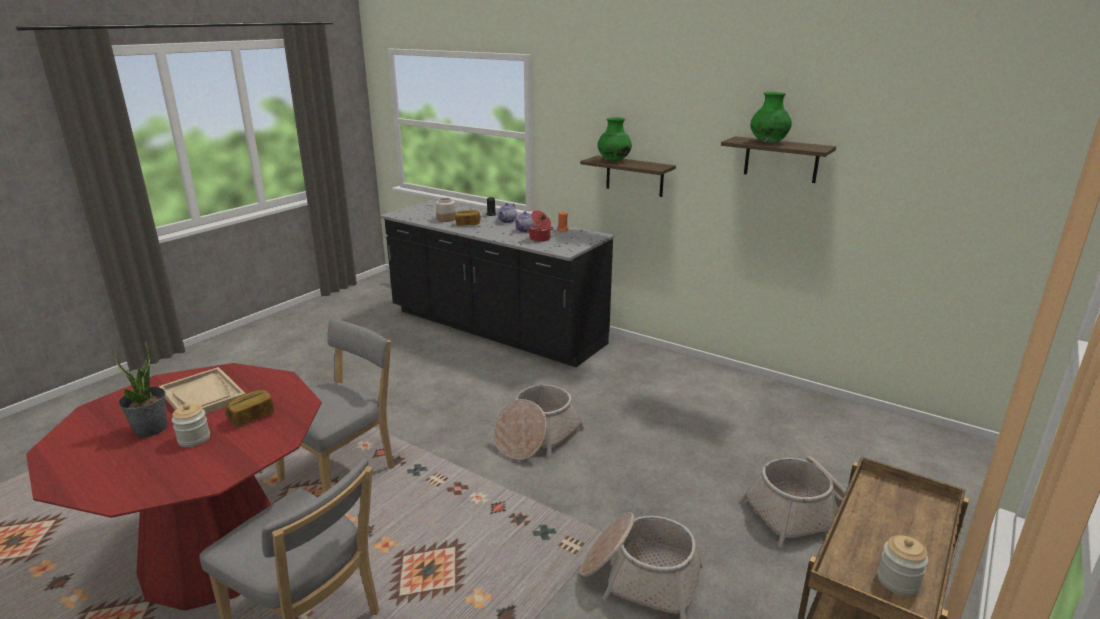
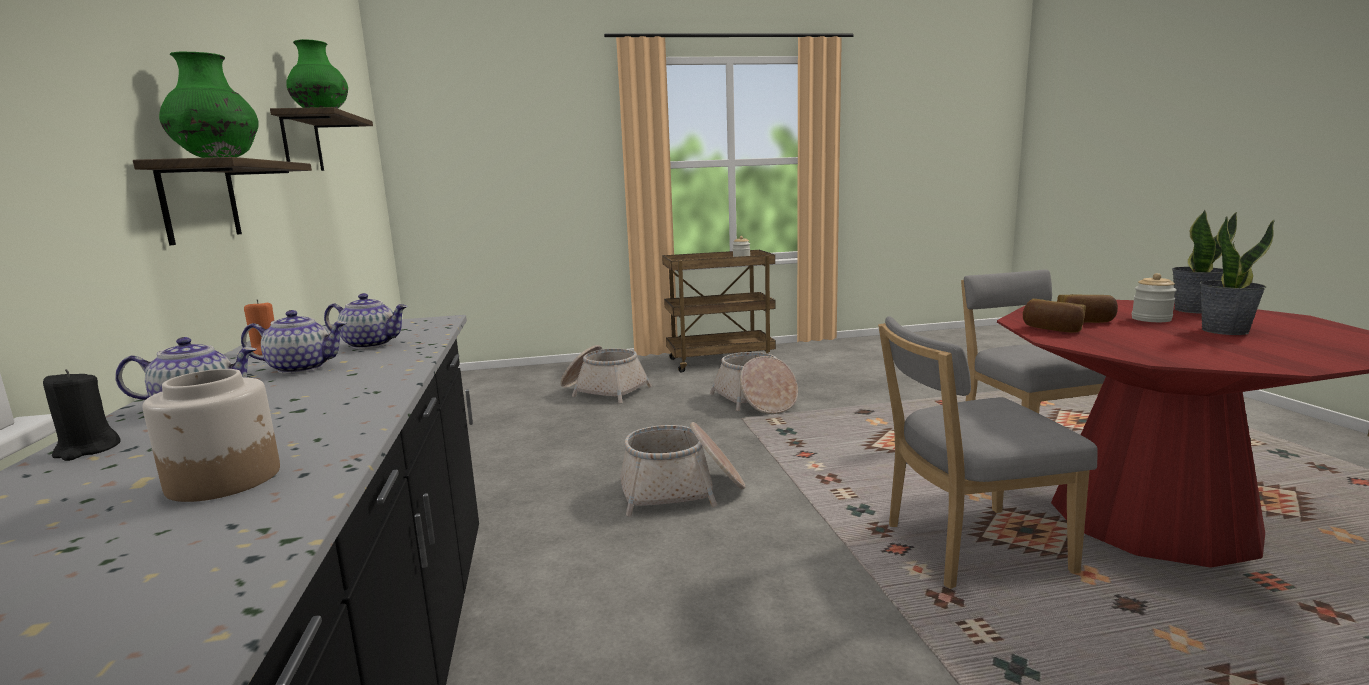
camera: 135 degrees left, 10 degrees down
(138, 479) = (1193, 310): none -> potted plant
(203, 396) = (1173, 342): beige tray -> none
(467, 224) = (289, 426): bread -> bread (1053, 329)
(540, 239) = (372, 344): cooking pot -> teapot

